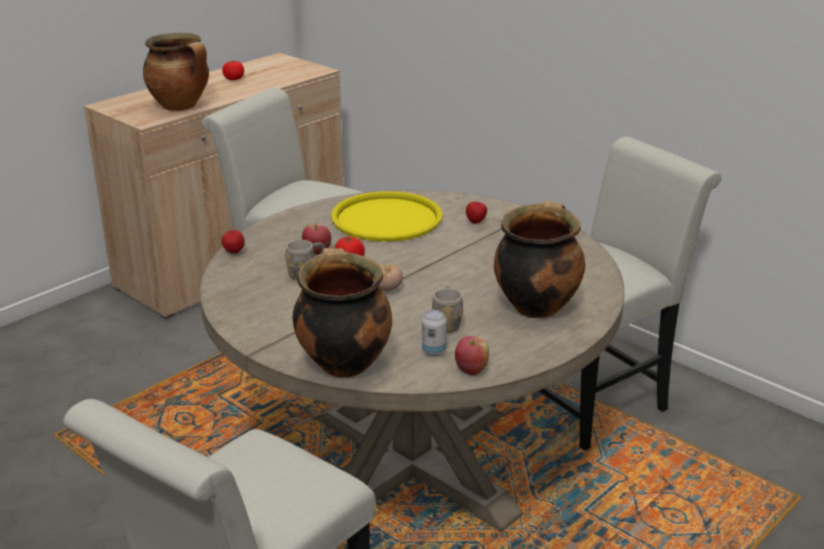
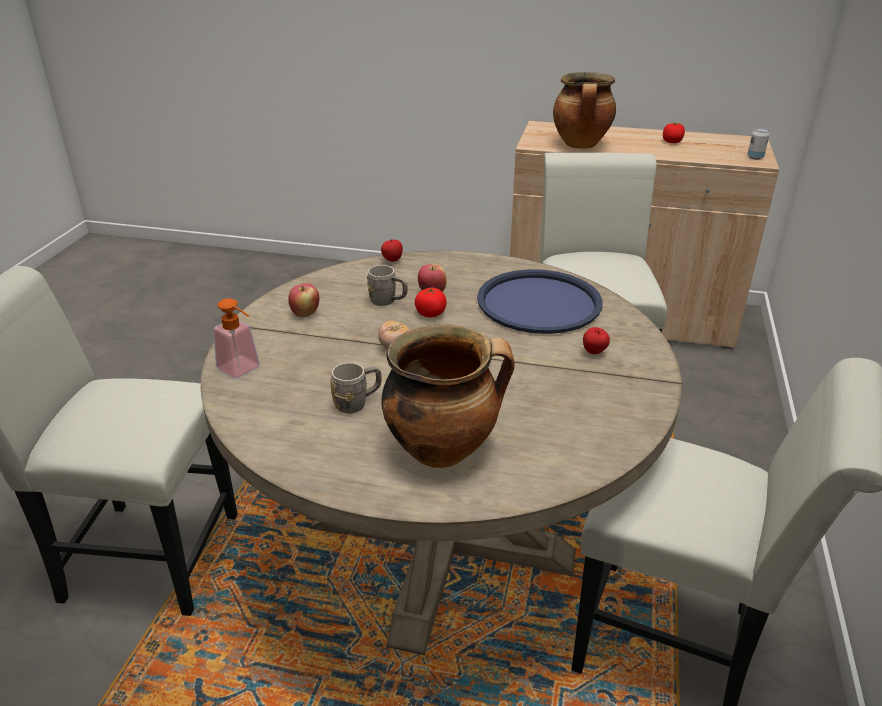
camera: 60 degrees right, 5 degrees up
(343, 362) = (243, 370): cooking pot -> soap dispenser
(386, 218) = (539, 303): yellow tray -> blue tray
(434, 351) = (297, 412): can -> can (755, 157)
(471, 370) = (274, 446): apple -> apple (305, 313)

